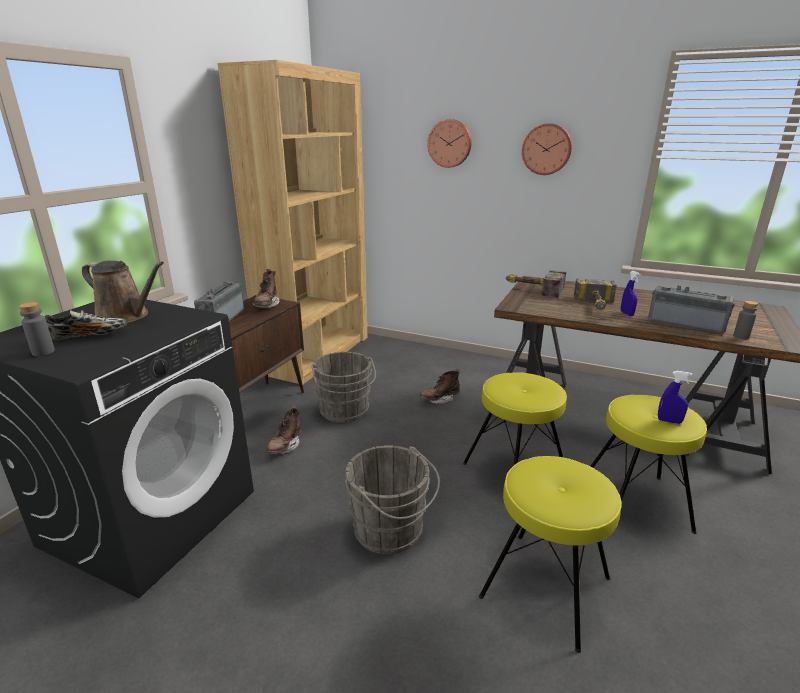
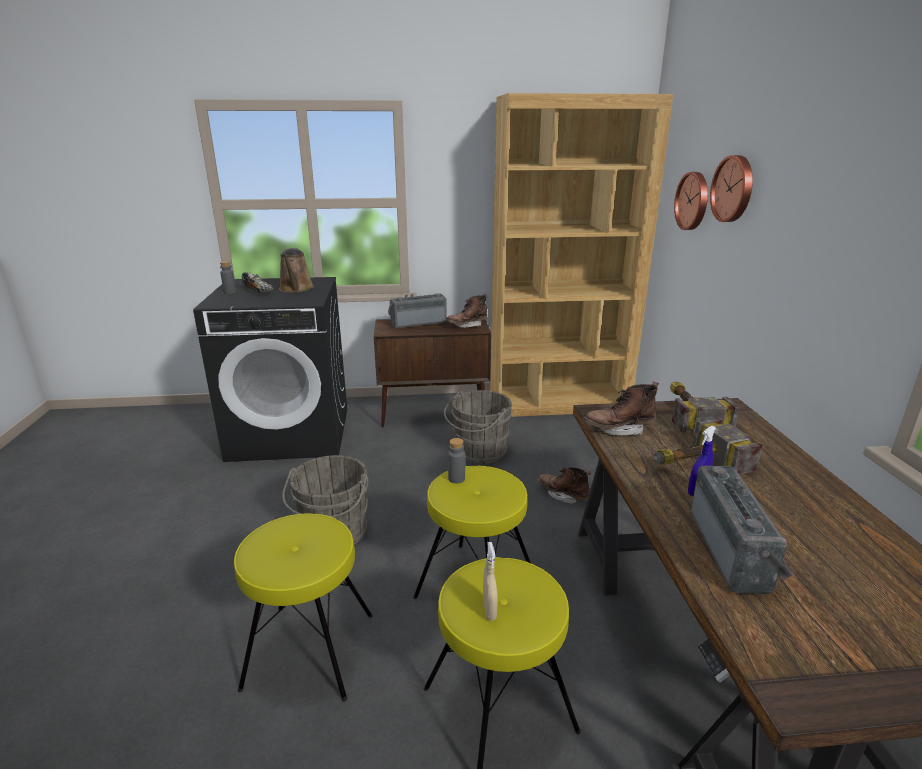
camera: 60 degrees right, 0 degrees up
(285, 446) = (402, 446): brown boot -> brown boot (618, 429)
(546, 149) = (823, 212): wall clock -> wall clock (693, 201)
(669, 421) = (489, 610): blue spray bottle -> beige spray bottle
(741, 336) = (754, 617): grey bottle -> grey bottle (456, 478)

